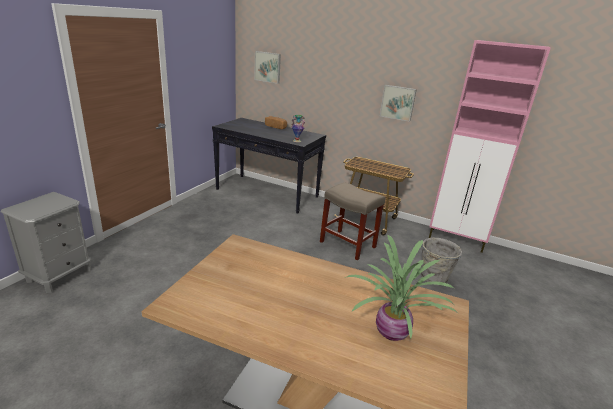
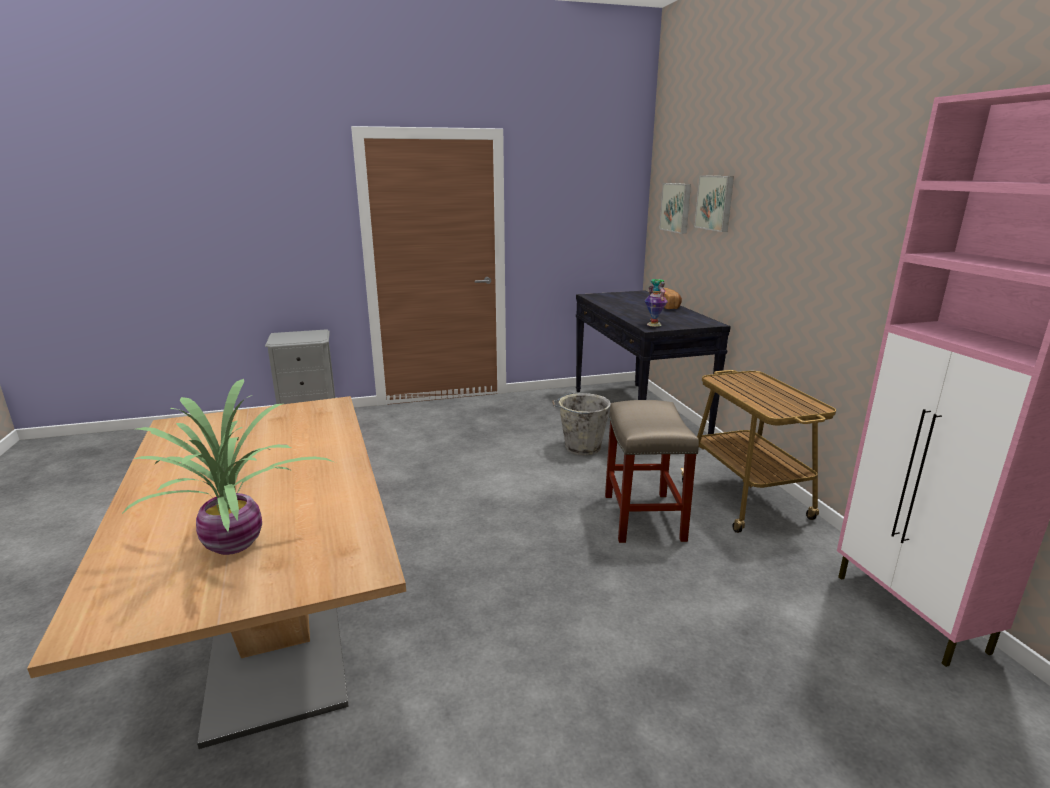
camera: 50 degrees right, 5 degrees down
(398, 102) = (837, 264): picture -> picture (716, 202)
(433, 278) = (716, 636): grey bucket -> grey bucket (581, 447)

